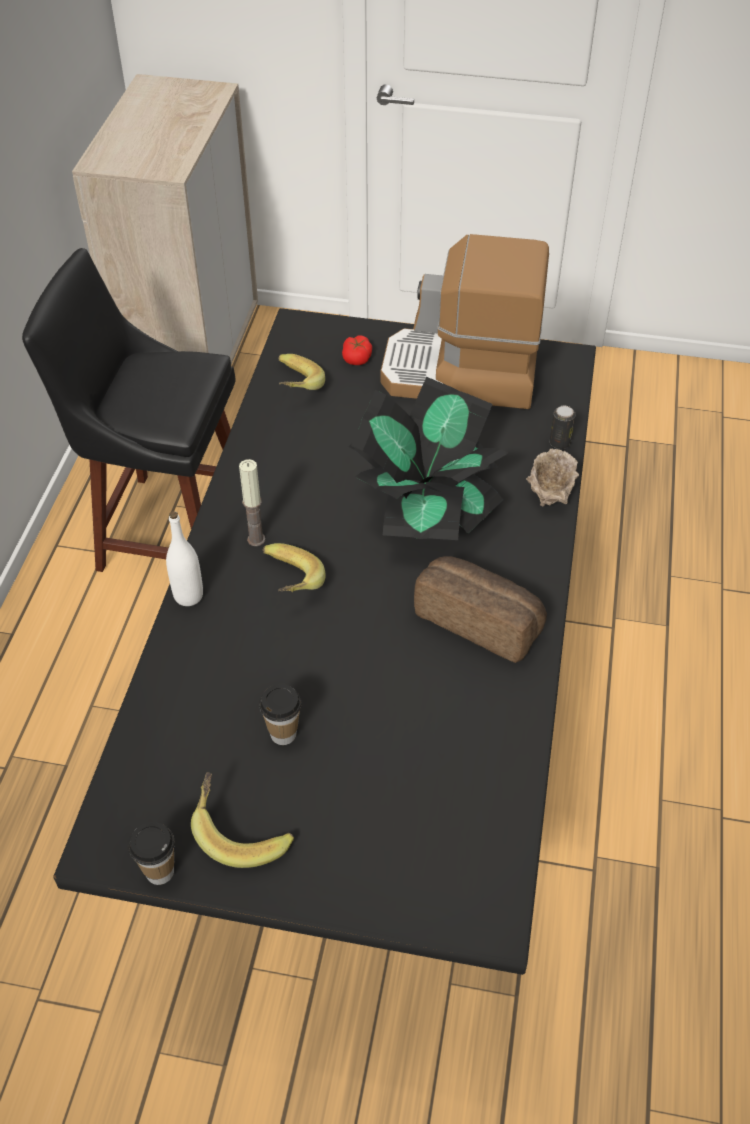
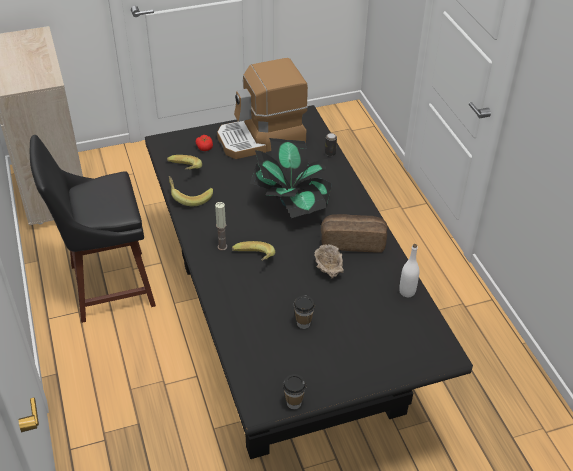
camera: 30 degrees left, 5 degrees down
(188, 596) = (209, 284): white bottle -> white bottle (407, 292)
(241, 831) = (317, 370): banana -> banana (190, 197)
(549, 493) = (342, 176): beige bowl -> beige bowl (328, 270)

